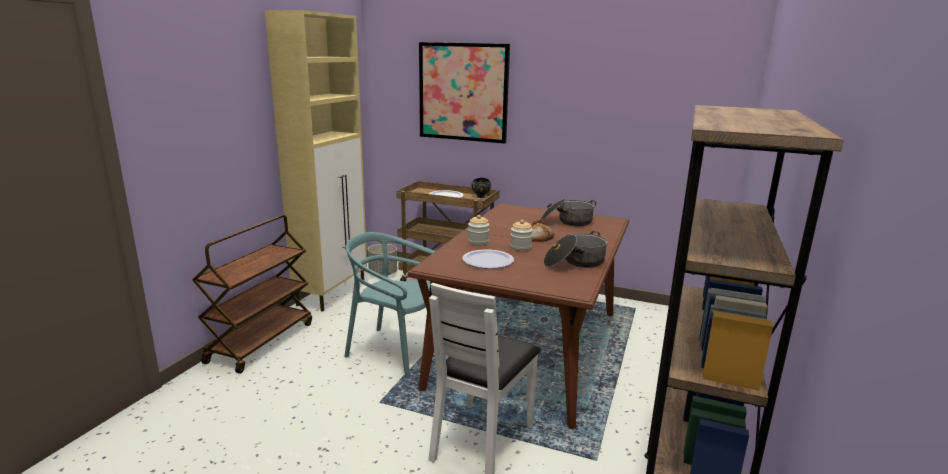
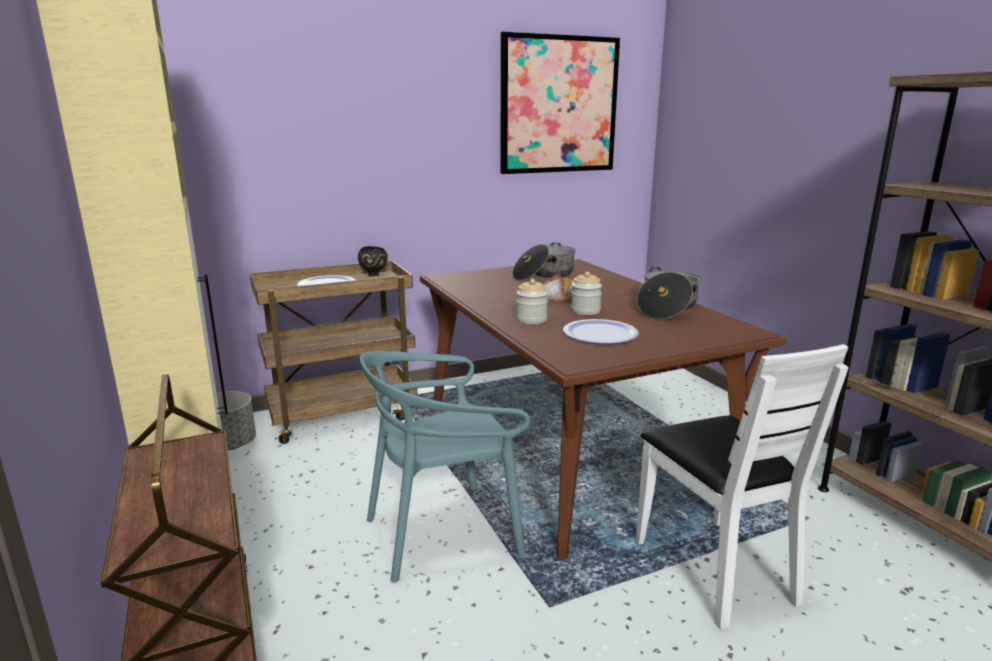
camera: 45 degrees left, 0 degrees up
(463, 92) = (312, 117): picture -> picture (559, 105)

